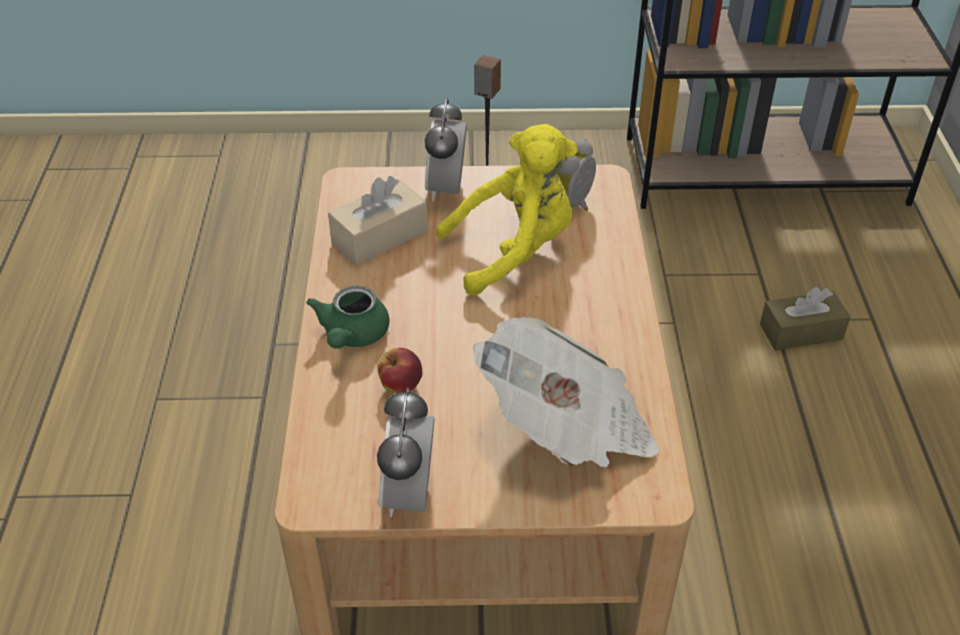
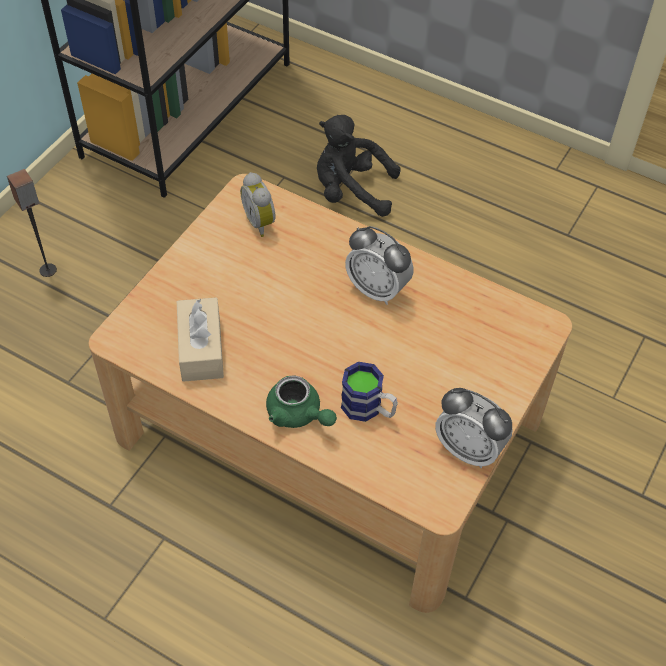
camera: 60 degrees left, 10 degrees up
(401, 386) = (368, 408): apple -> mug
(446, 189) = (179, 282): alarm clock -> alarm clock (377, 289)
(514, 251) = (282, 279): yellow plush toy -> none
(567, 427) = (466, 339): newspaper -> none
(801, 332) = (351, 191): brown tissue box -> black plush toy

